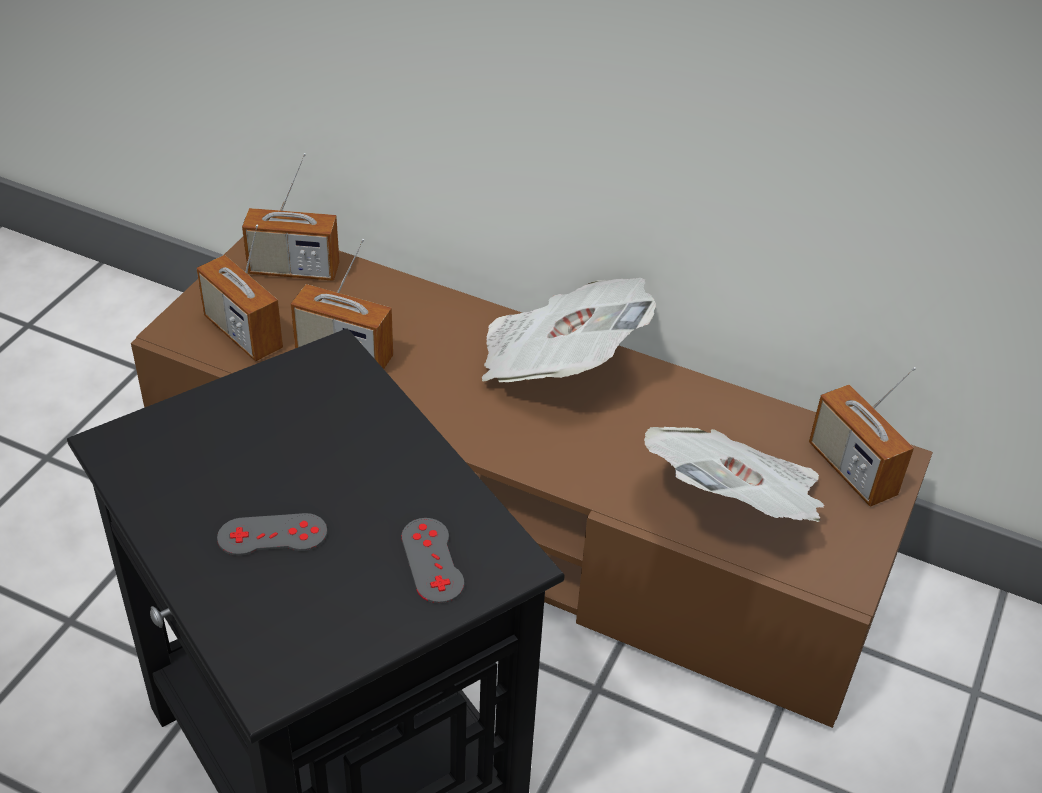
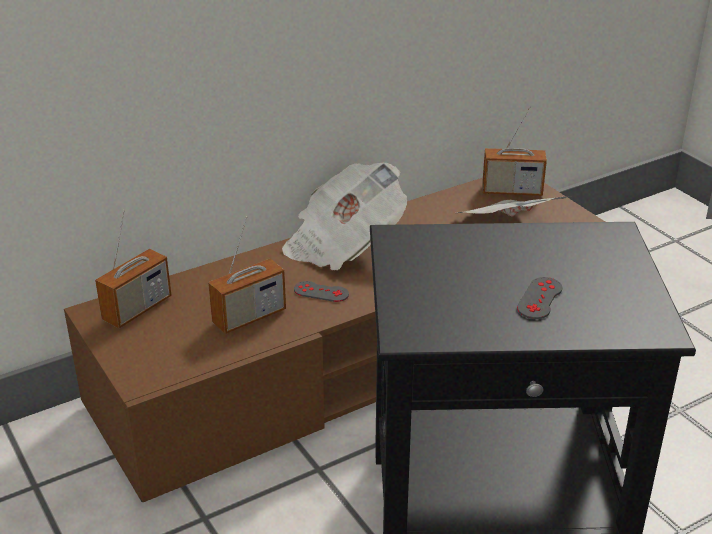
camera: 55 degrees left, 10 degrees down
(243, 333) = (178, 351): radio -> none
(432, 560) = (599, 254): grey game controller -> grey game controller (321, 292)

